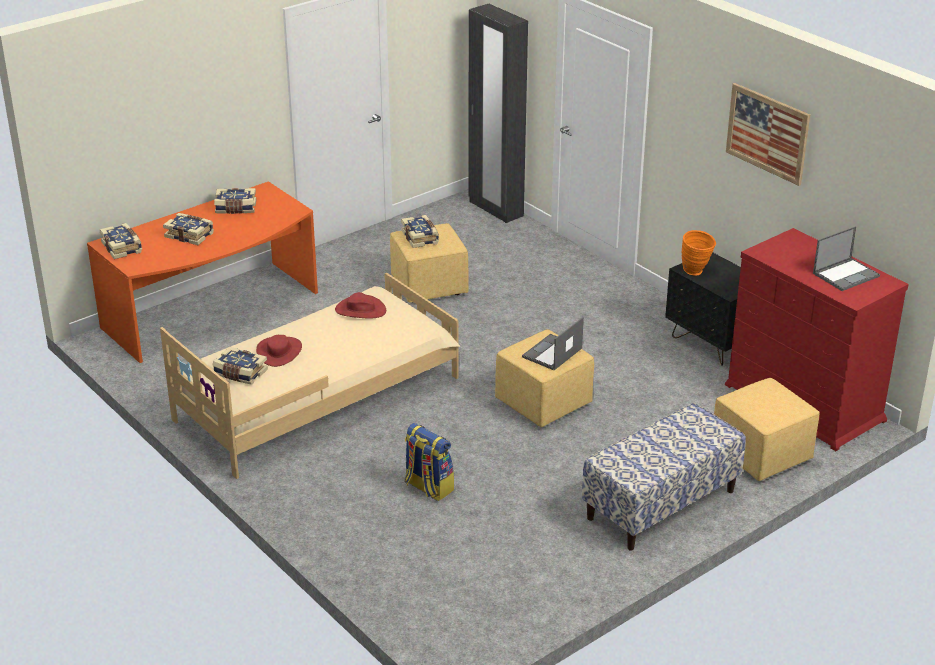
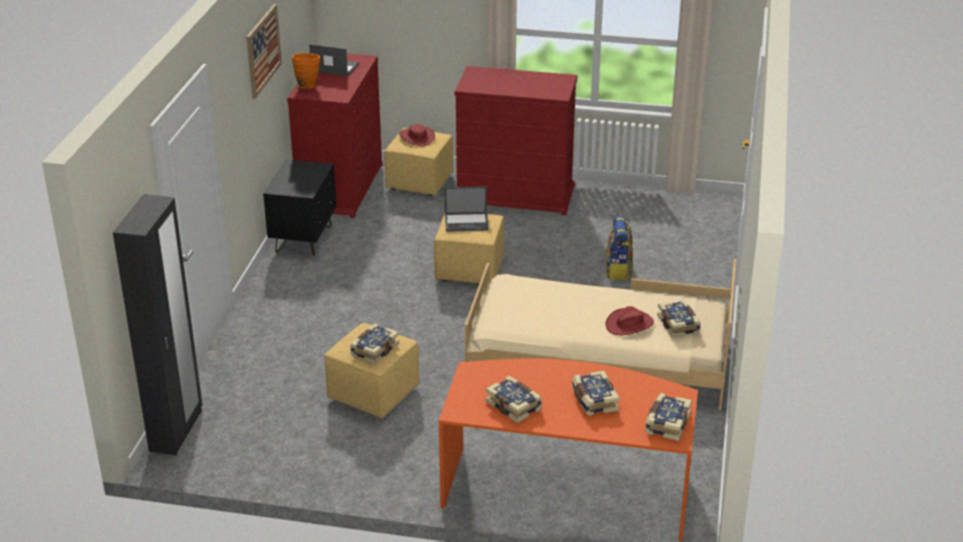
camera: 130 degrees left, 0 degrees up
(360, 310) = (525, 320): red hat -> red hat (417, 137)
(661, 505) = (515, 194): bench -> red dresser
(696, 272) = (306, 186): orange vase -> orange vase (307, 86)

